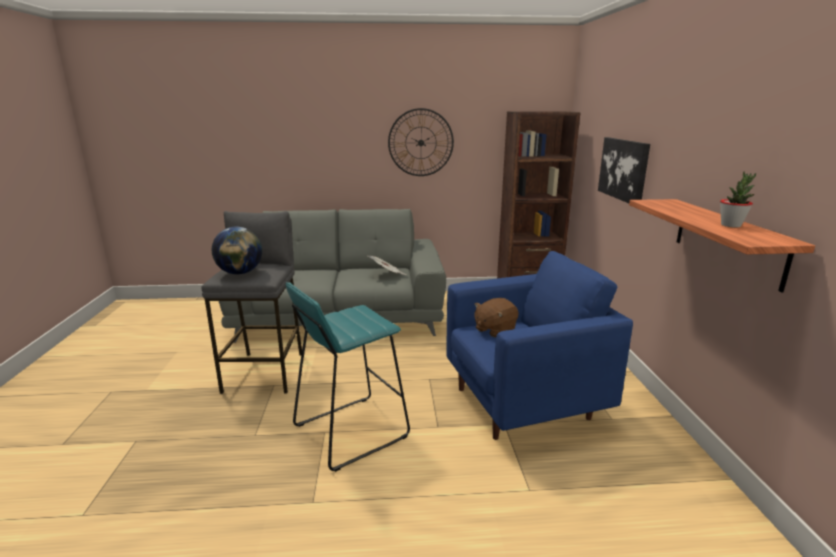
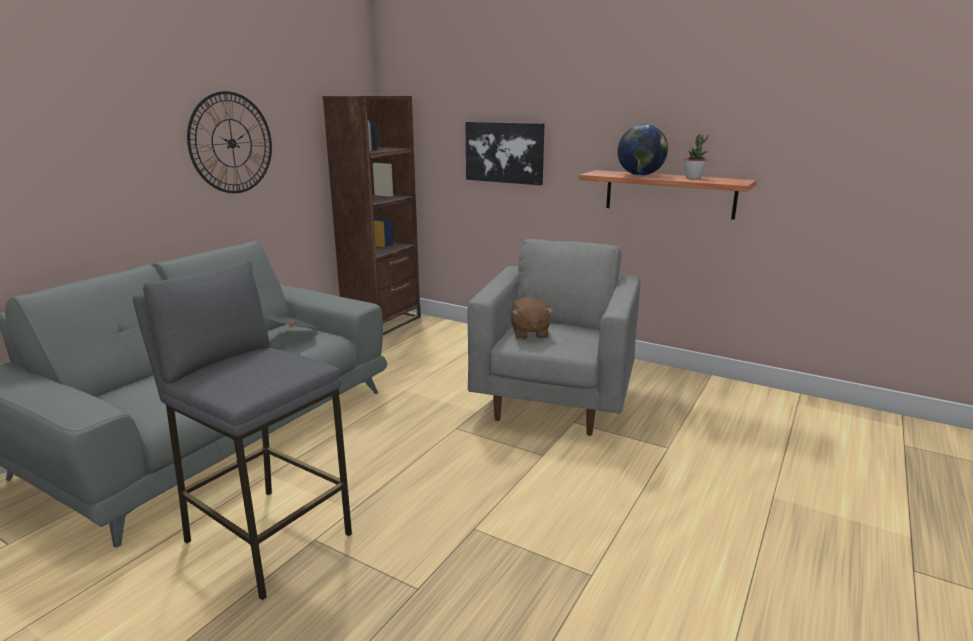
camera: 55 degrees left, 0 degrees up
(240, 273) = (253, 375): globe -> globe (640, 175)
(350, 431) = (492, 510): turquoise stool -> none
(523, 403) = (555, 401): blue armchair -> grey armchair

